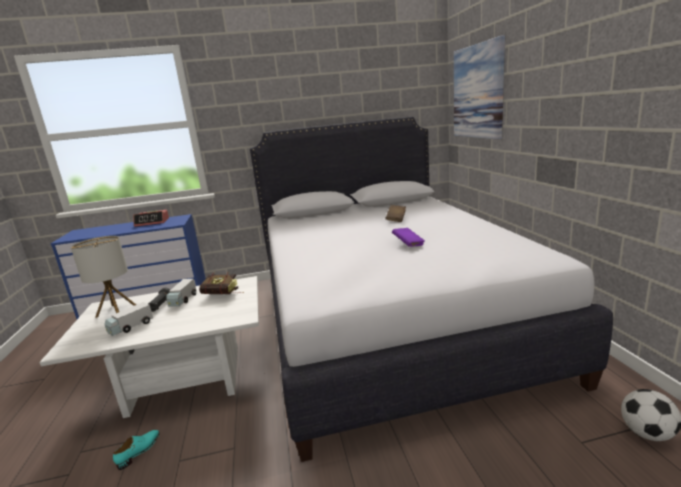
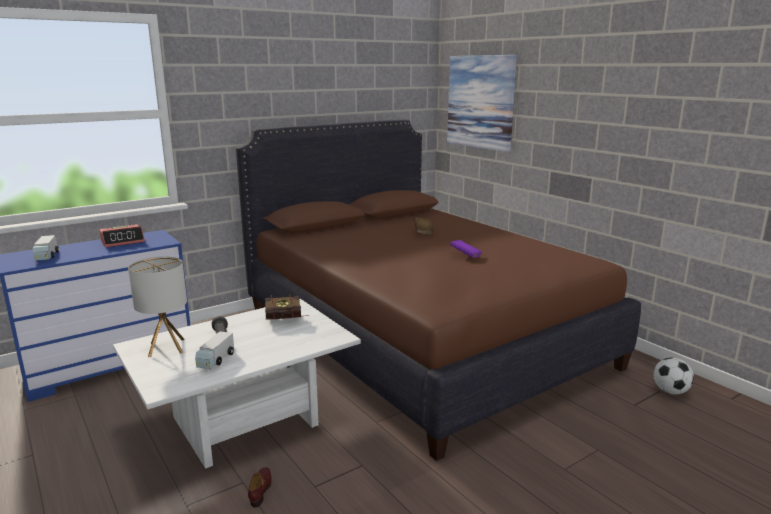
camera: 25 degrees left, 0 degrees up
(139, 451) = (261, 489): turquoise shoe -> brown shoe
(183, 300) = (242, 329): toy truck -> toy truck (46, 256)
(386, 318) = (419, 337): white bed -> brown bed

